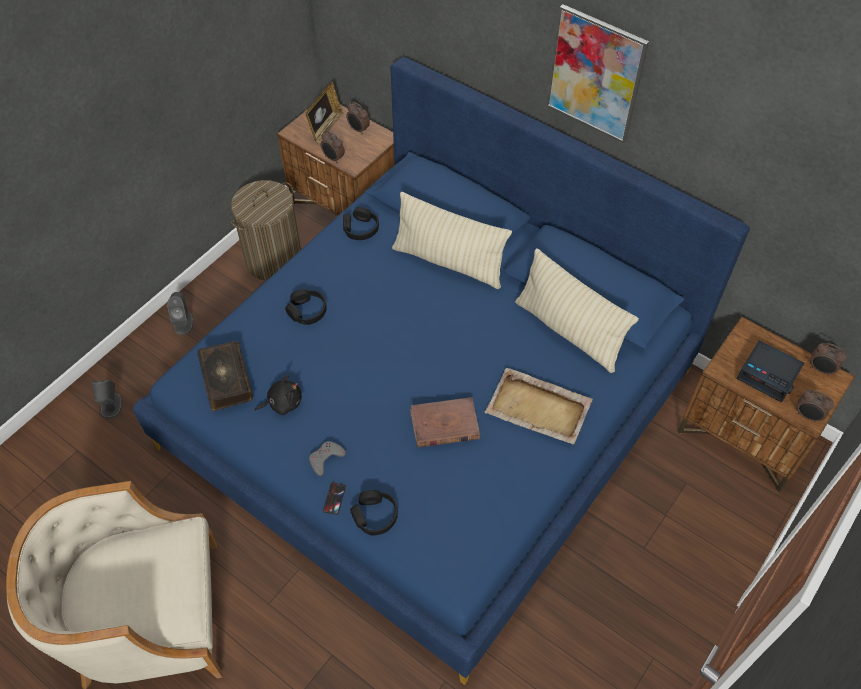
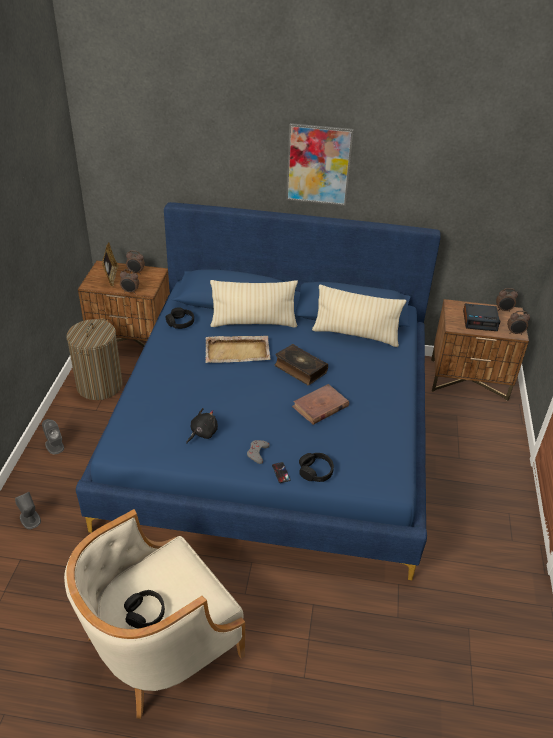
camera: 30 degrees left, 15 degrees down
(225, 380) = (151, 434): book -> book (300, 369)
(307, 311) = (179, 377): black headphones -> black headphones (145, 613)
(539, 408) = (370, 378): beige tray -> beige tray (238, 351)

